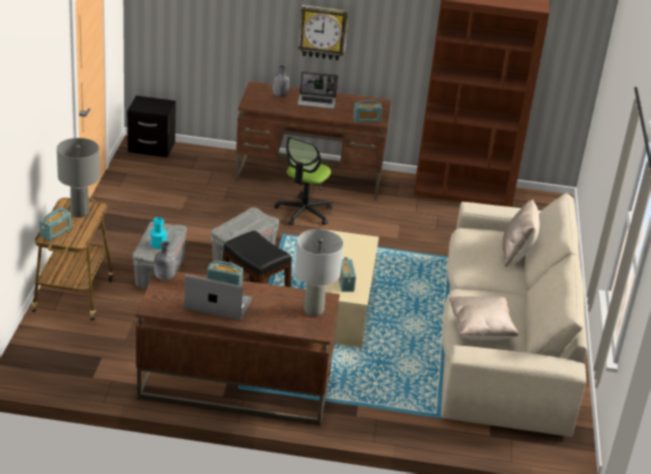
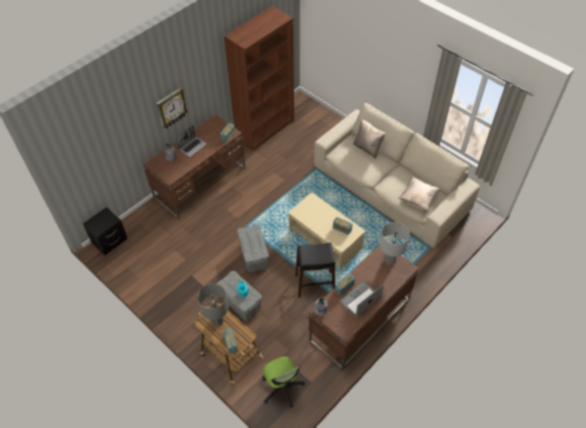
camera: 50 degrees left, 20 degrees up
(304, 212) = (232, 205): office chair -> office chair (282, 388)

